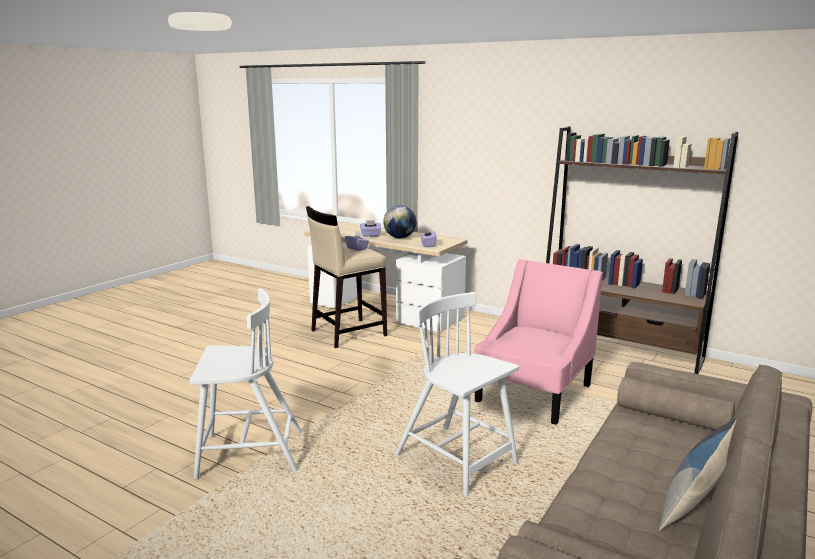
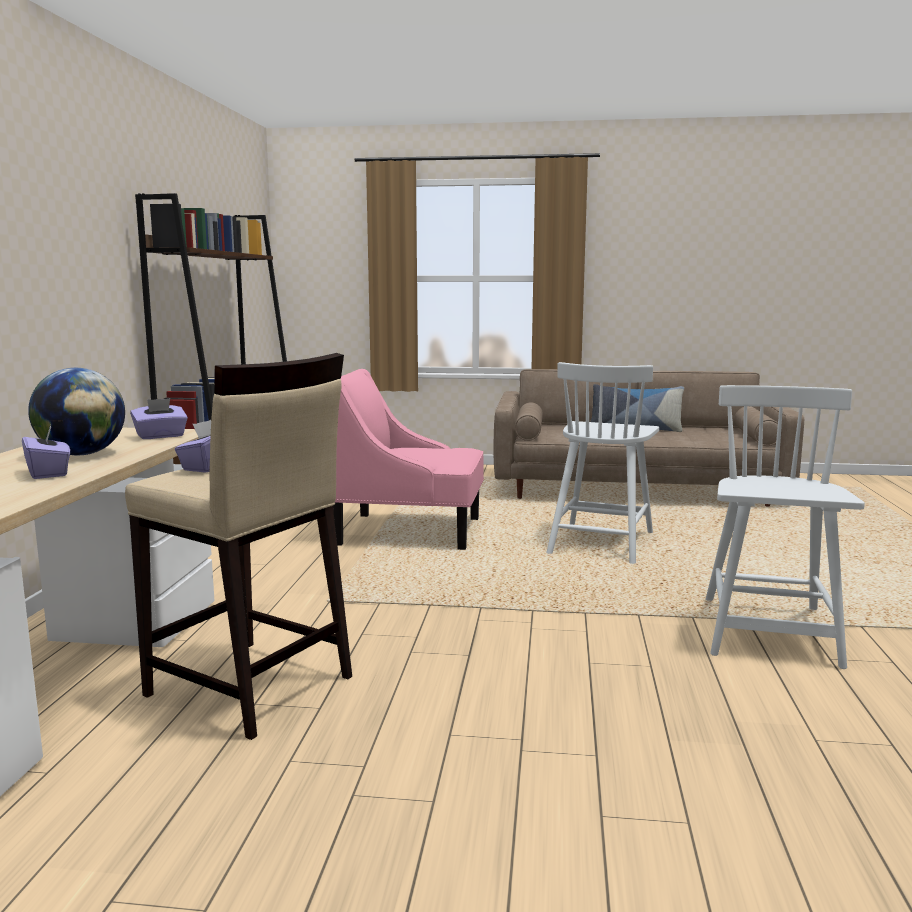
camera: 115 degrees left, 5 degrees down
(248, 454) = (769, 633): white chair -> white chair turned 45 degrees clockwise

